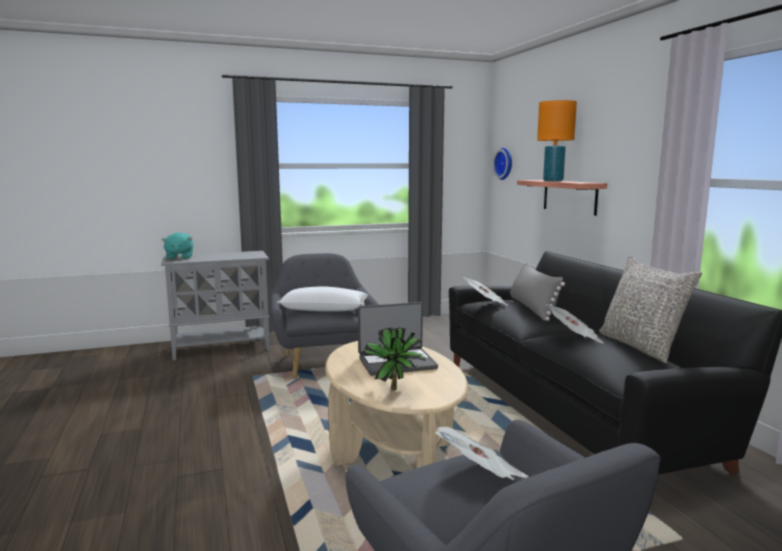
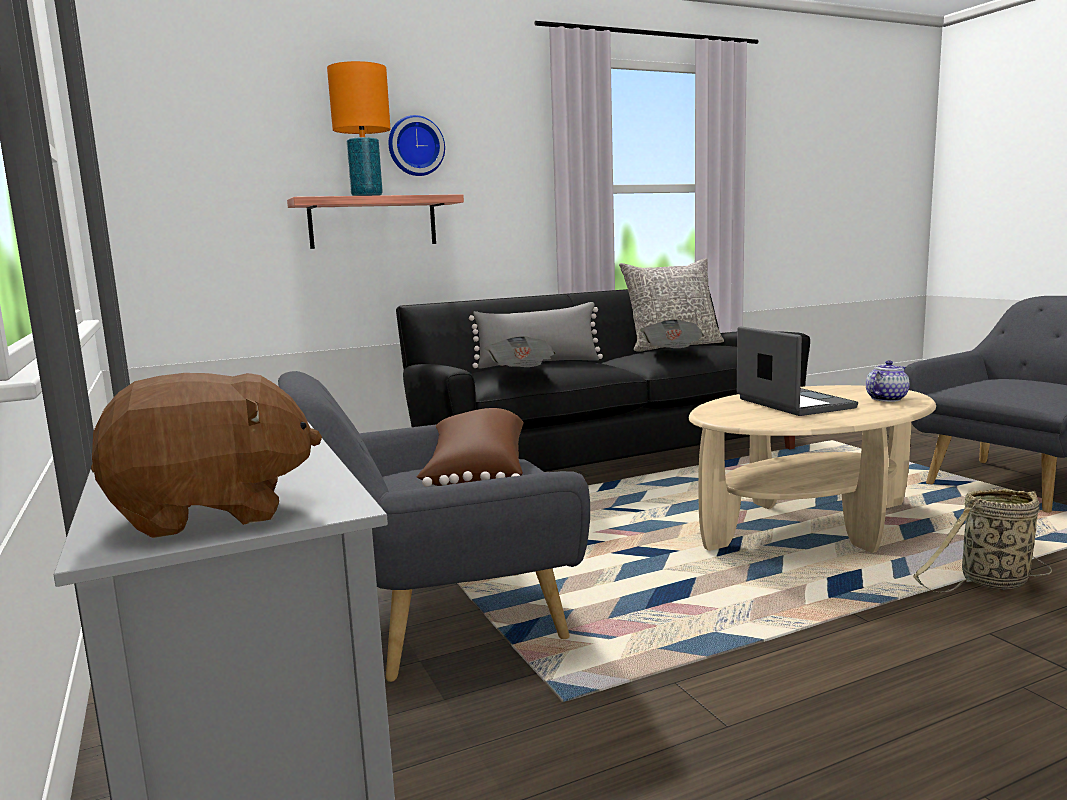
camera: 95 degrees left, 0 degrees up
(179, 257) = (212, 513): turquoise plush toy -> brown plush toy
(271, 493) = (990, 583): none -> basket
(324, 310) = (476, 475): white pillow -> brown pillow
(396, 391) = (886, 399): potted plant -> teapot
(481, 476) = (994, 386): newspaper -> none
(505, 163) = (151, 171): wall clock -> wall clock (415, 146)

